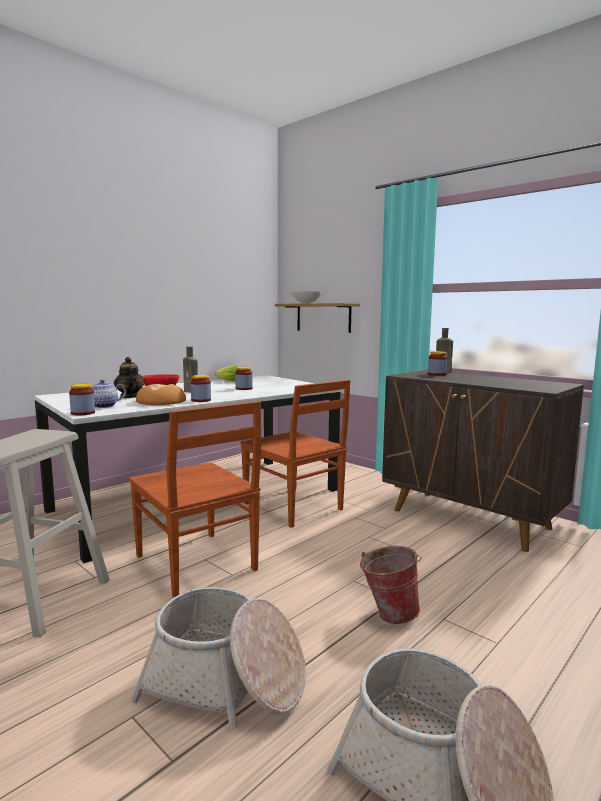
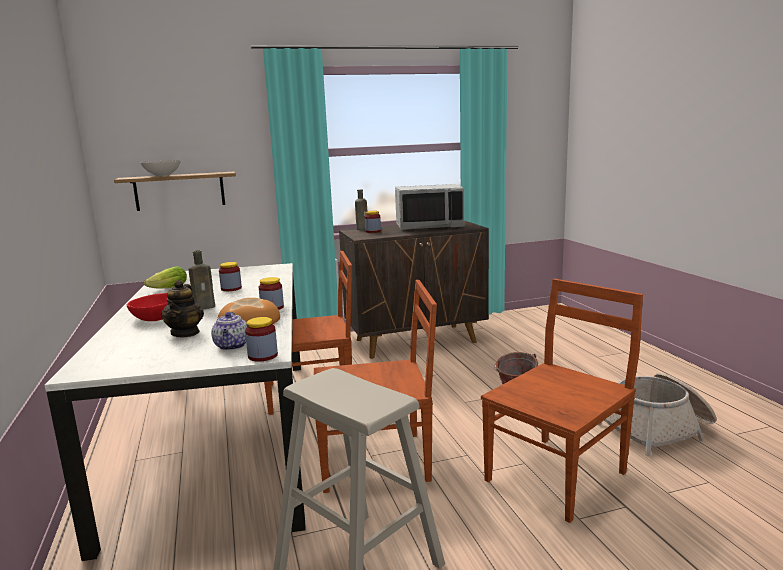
camera: 60 degrees left, 5 degrees up
(130, 397) = (185, 333): teapot -> teapot turned 90 degrees counterclockwise
(226, 682) = (558, 475): basket -> brown chair
(506, 381) = (429, 226): none -> grey microwave

